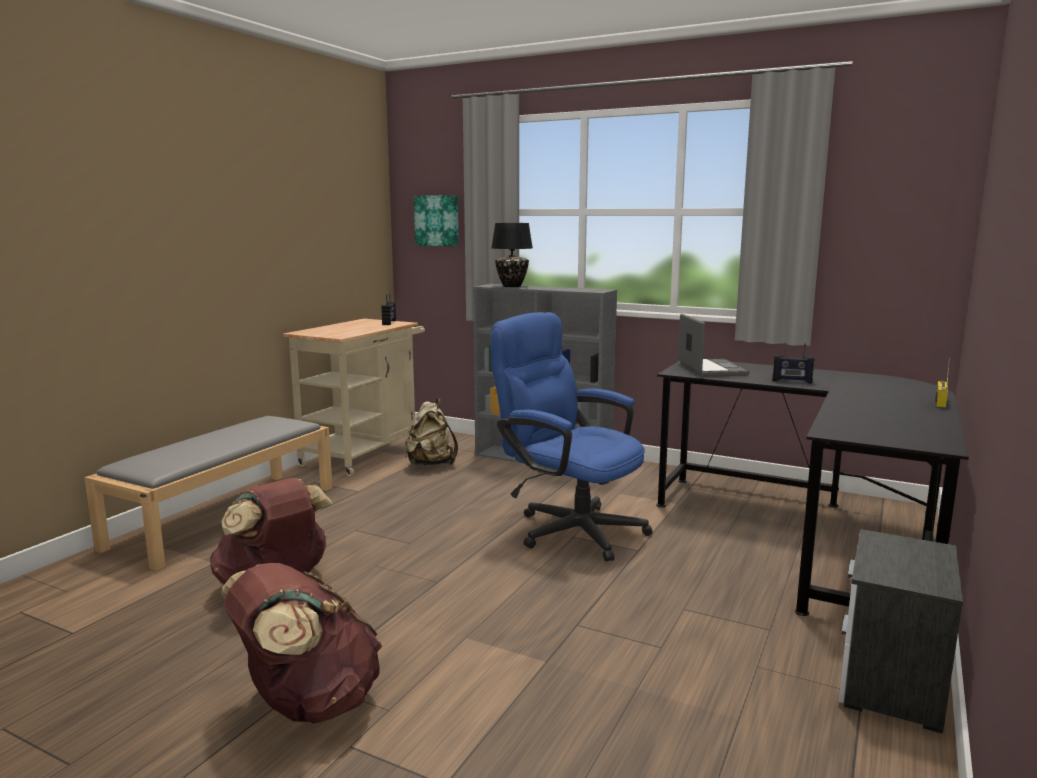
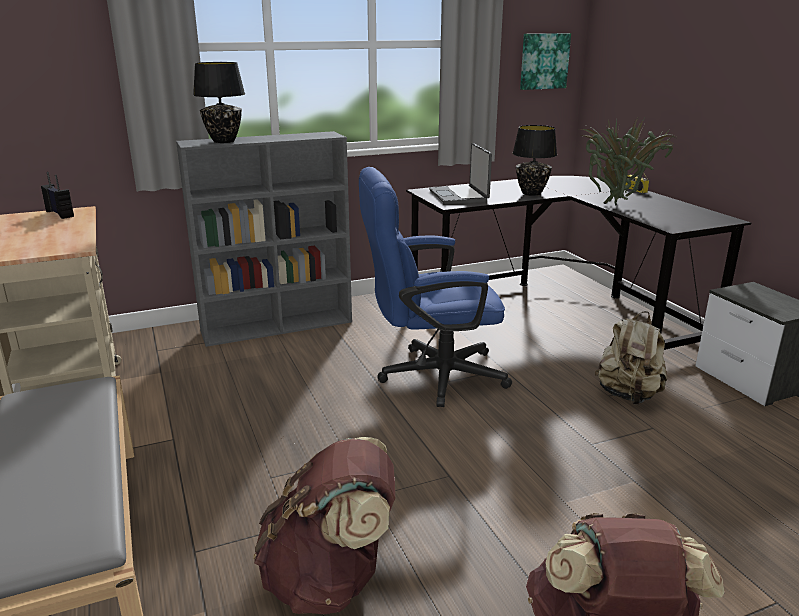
camera: 50 degrees left, 10 degrees up
(431, 464) = (183, 374): beige backpack -> beige backpack (628, 395)
(437, 220) = (55, 61): picture -> picture (543, 61)
(710, 369) = (459, 196): laptop -> laptop turned 135 degrees counterclockwise
(792, 381) = (531, 193): radio -> black table lamp
(845, 408) = (618, 206): none -> potted plant

